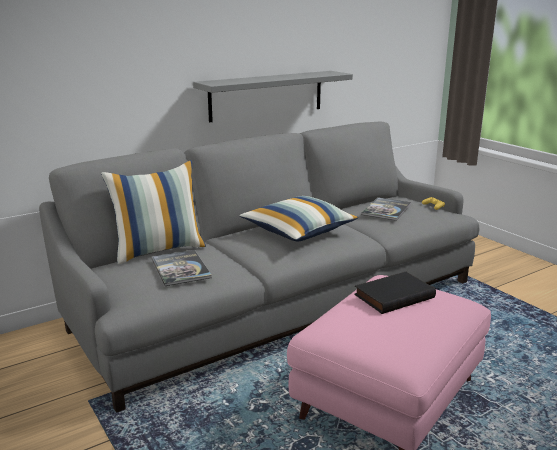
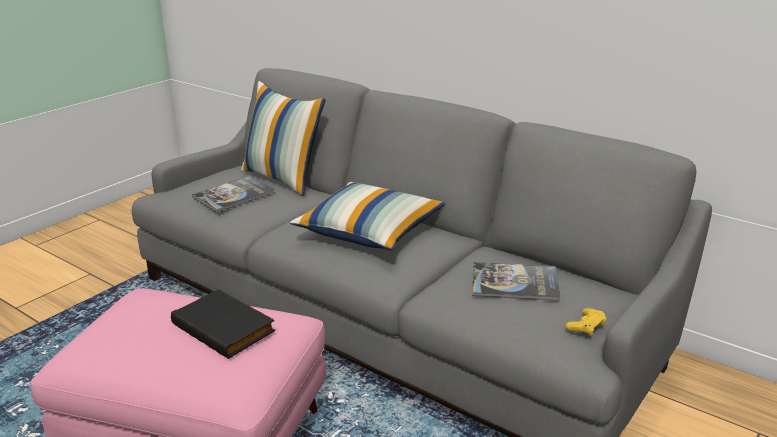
camera: 70 degrees right, 5 degrees up
(267, 95) = (513, 55): grey shelf -> none

